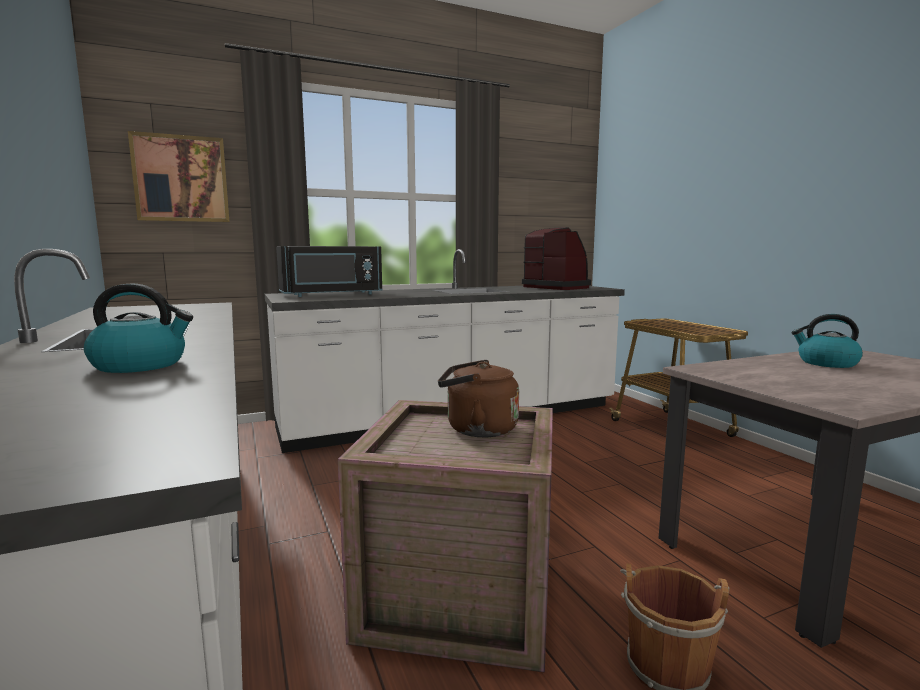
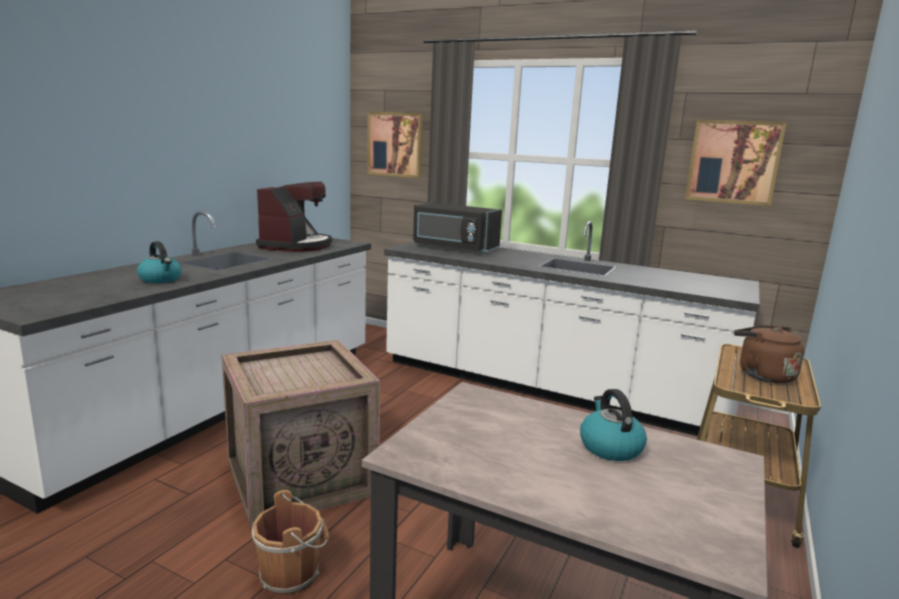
camera: 50 degrees right, 5 degrees up
(477, 429) = (319, 373): brown kettle -> brown kettle (762, 375)
(536, 195) = (733, 162): none -> picture
(558, 287) = (694, 282): coffee machine -> coffee machine (296, 246)

